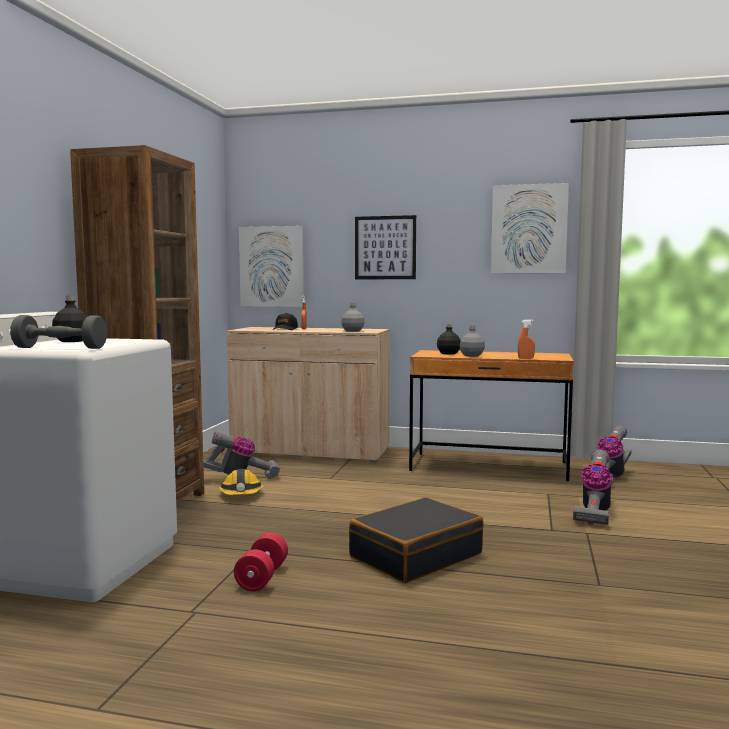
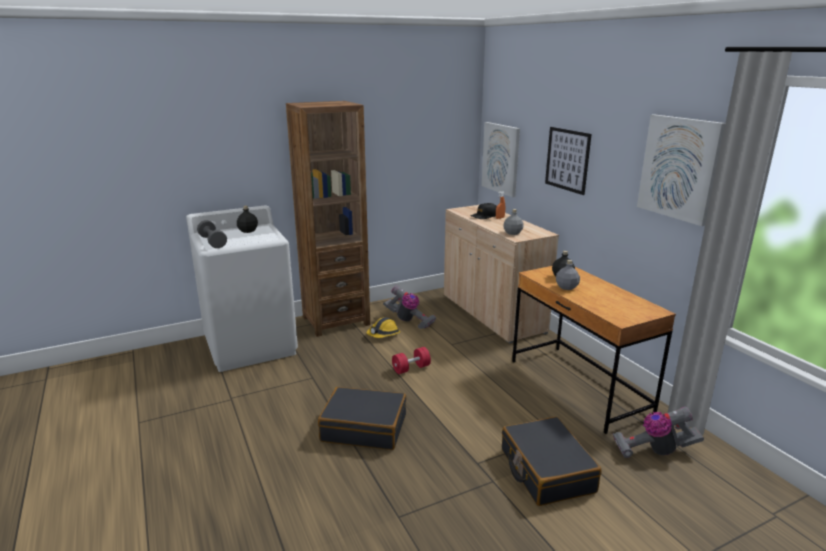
camera: 50 degrees right, 15 degrees up
(262, 577) = (283, 396): red dumbbell -> red dumbbell (411, 368)
(525, 358) = (593, 308): orange spray bottle -> none
(594, 512) = (546, 471): vacuum cleaner -> black suitcase

